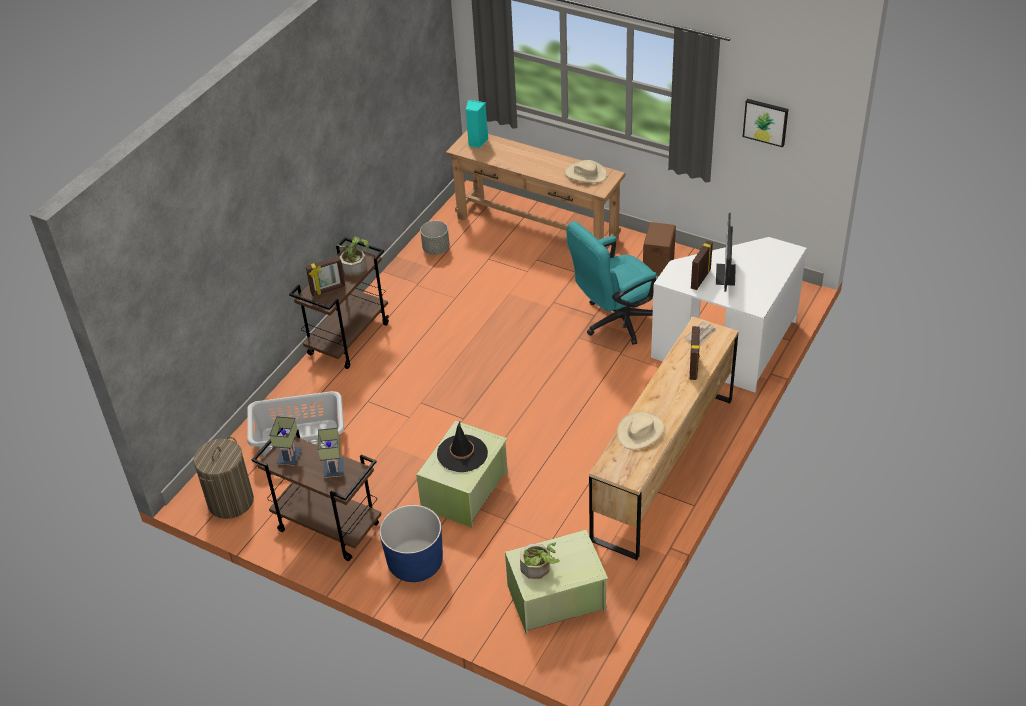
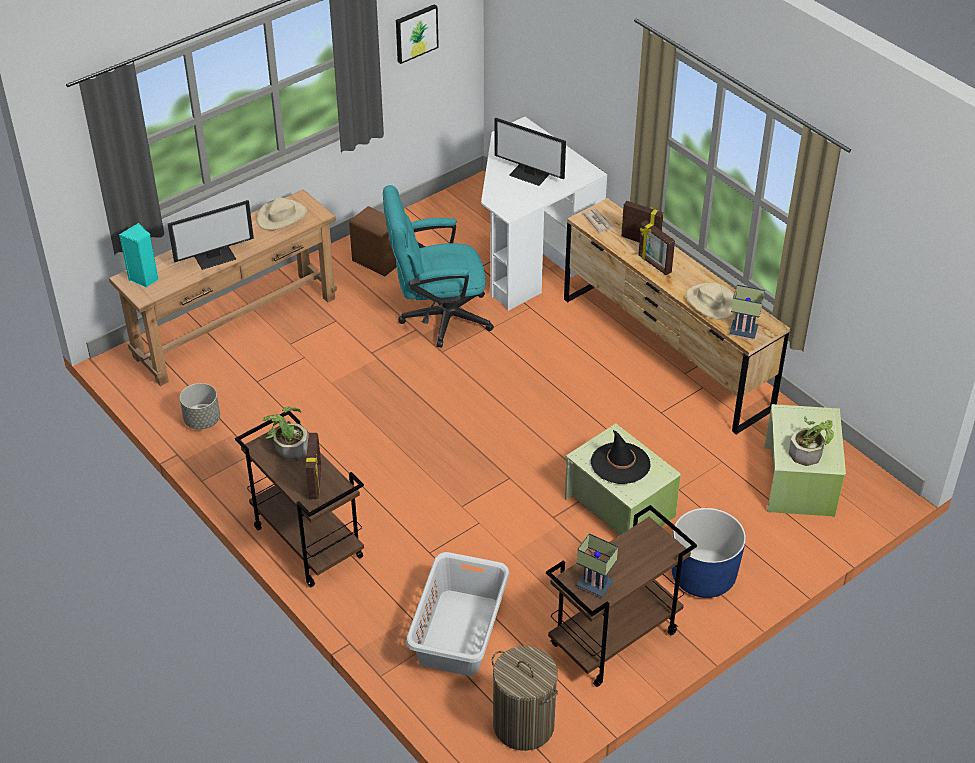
camera: 70 degrees left, 0 degrees up
(332, 468) = (633, 550): table lamp -> table lamp (742, 332)
(519, 162) = (215, 257): none -> monitor
(615, 322) = (437, 318): turquoise office chair -> turquoise office chair turned 90 degrees clockwise
(700, 279) = (524, 192): picture frame -> picture frame (654, 264)

